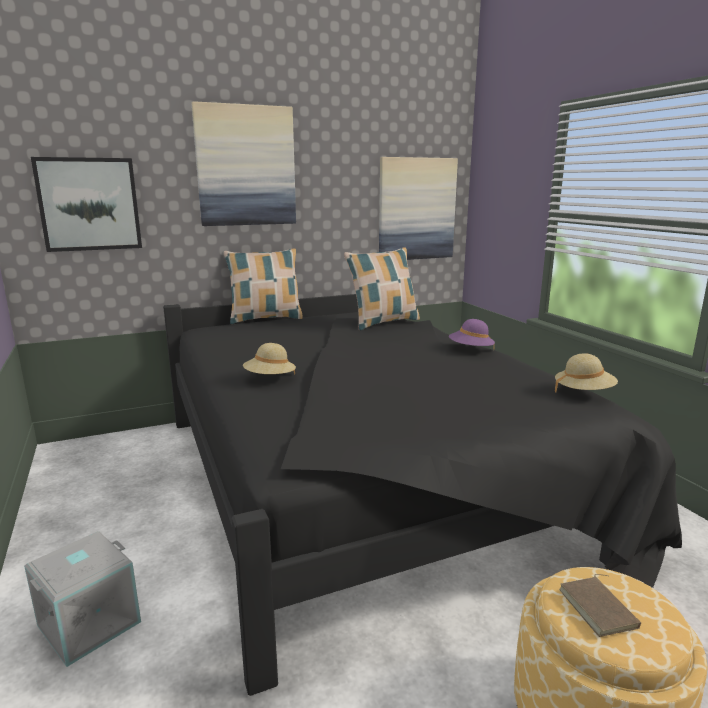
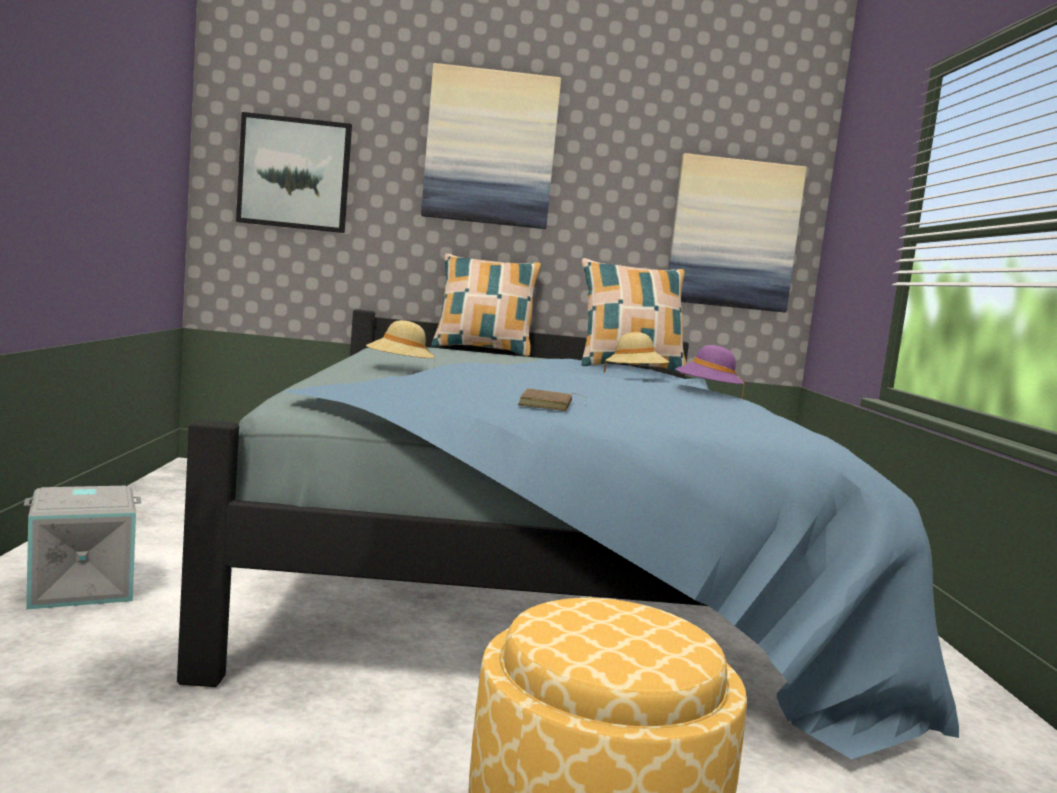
camera: 20 degrees right, 10 degrees down
(369, 481) = (532, 568): black bed -> blue bed
(583, 392) = (805, 430): beige hat -> beige hat (635, 377)
(600, 609) = (595, 626): brown book -> brown book (548, 405)

